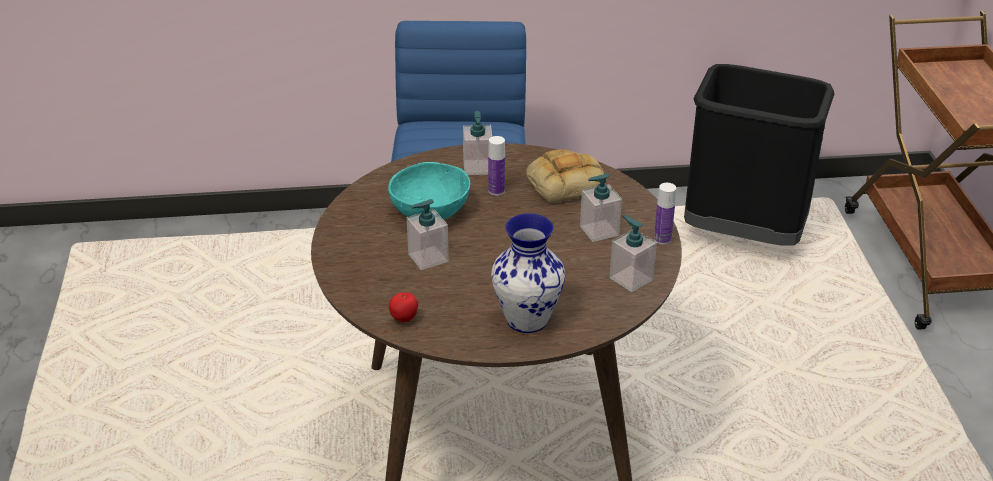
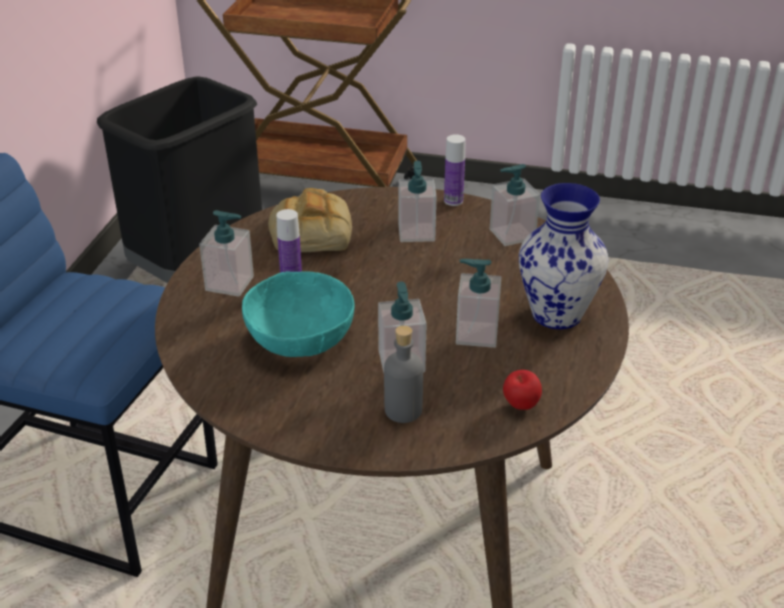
camera: 70 degrees left, 0 degrees up
(376, 269) = (403, 410): none -> grey bottle
(479, 285) = (476, 334): none -> soap dispenser

